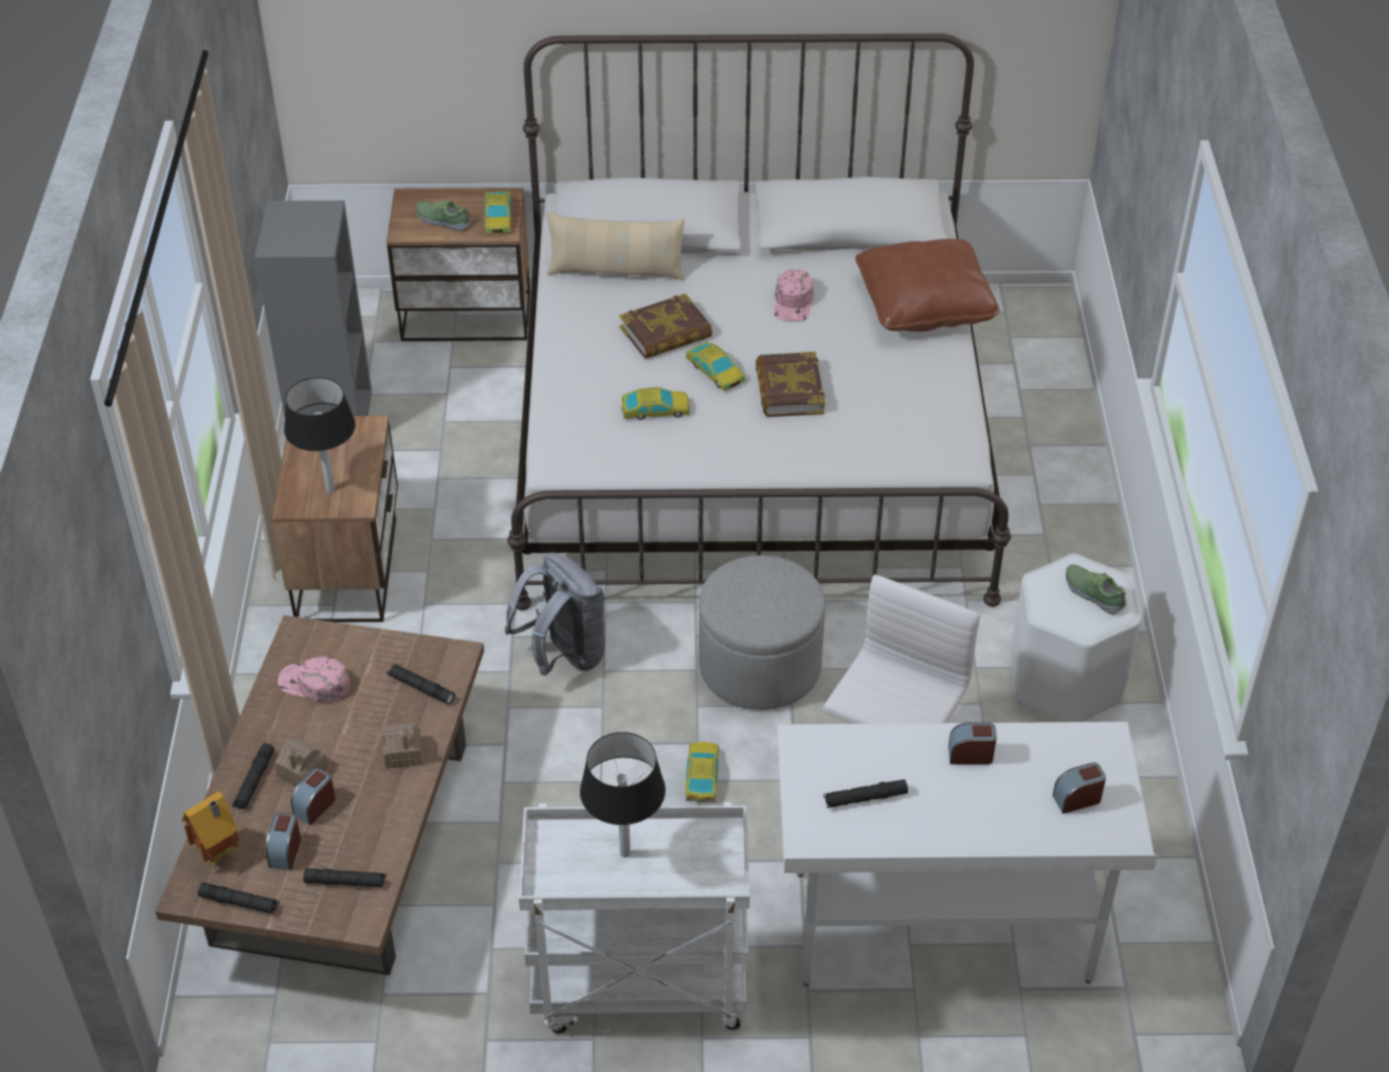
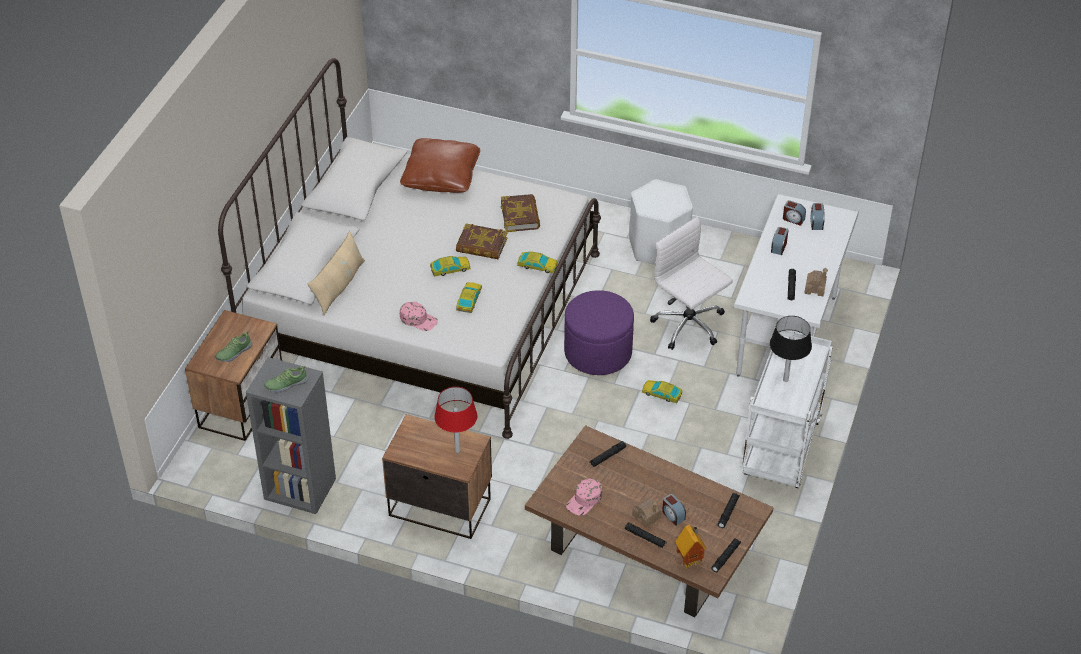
camera: 70 degrees left, 0 degrees up
(285, 851) = (699, 533): alarm clock -> alarm clock (793, 219)
(330, 490) = (457, 451): black table lamp -> red table lamp
(403, 753) = (650, 473): toy house -> toy house (815, 288)
(498, 217) = (247, 327): toy car -> toy car (537, 265)
(563, 655) = (553, 427): grey backpack -> none
(666, 333) = (407, 279): book -> book (520, 216)
(760, 666) = (598, 352): grey ottoman -> purple ottoman
(793, 302) = (410, 224): pink cap -> pink cap (418, 319)
(1094, 593) = (662, 194): shoe -> shoe (286, 384)

